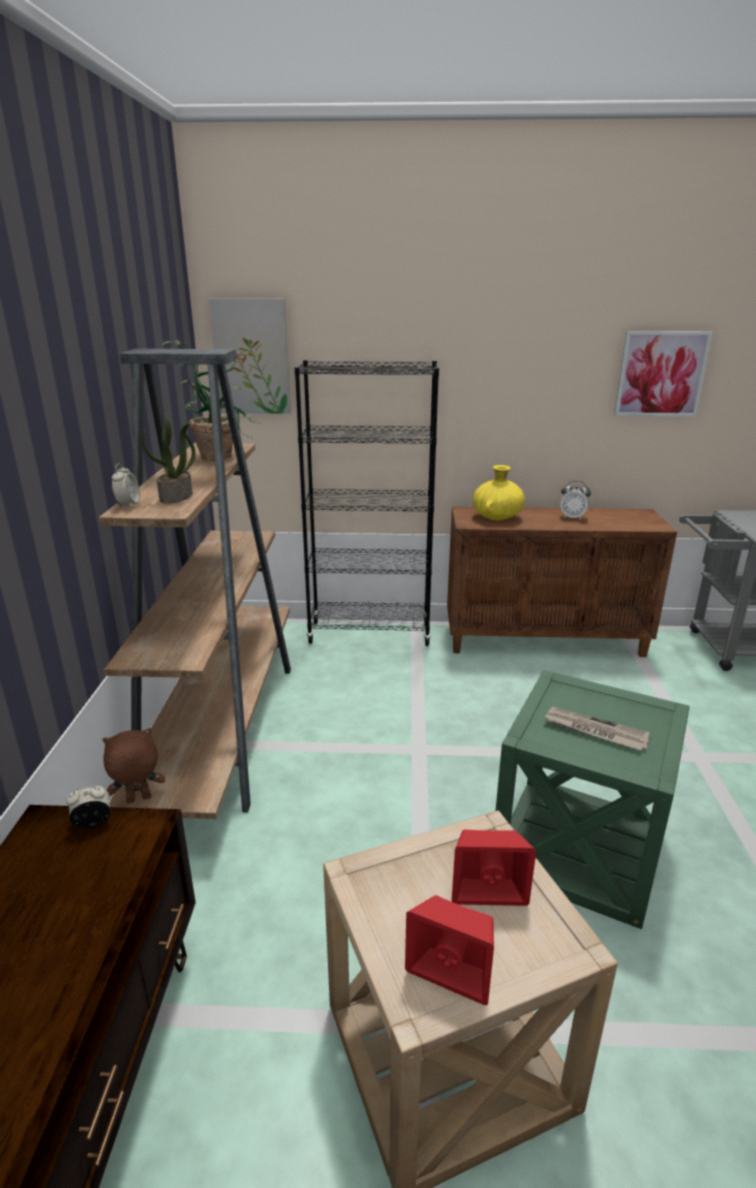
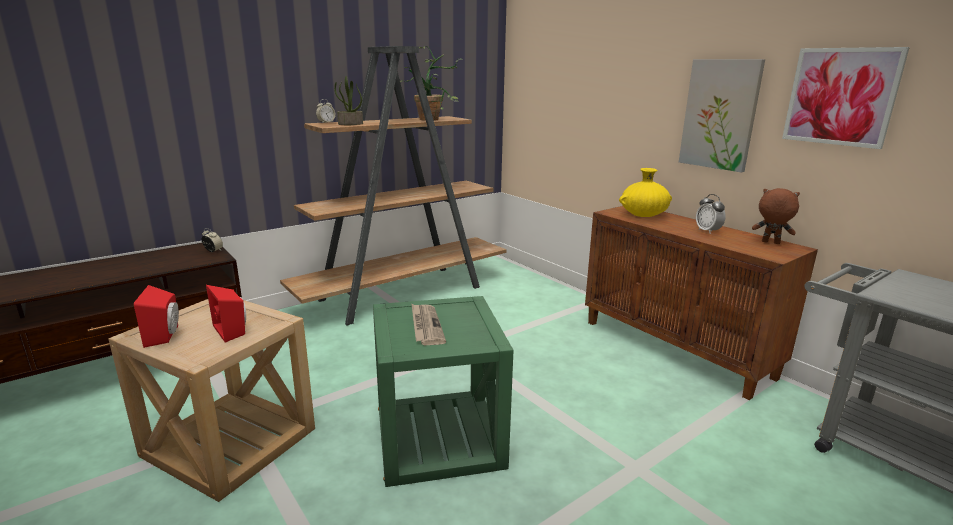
camera: 50 degrees right, 5 degrees down
(138, 800) = (292, 282): brown plush toy -> brown plush toy (770, 243)
(252, 357) = (528, 71): picture -> picture (720, 114)
(370, 634) = (557, 292): black bookcase -> none

